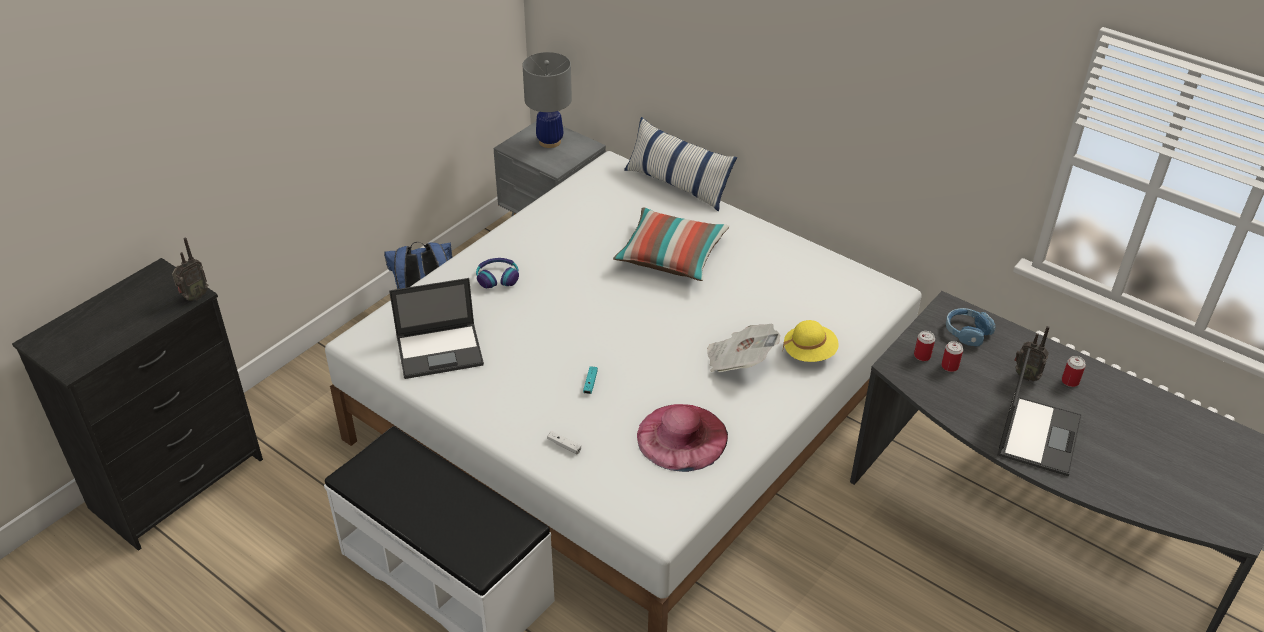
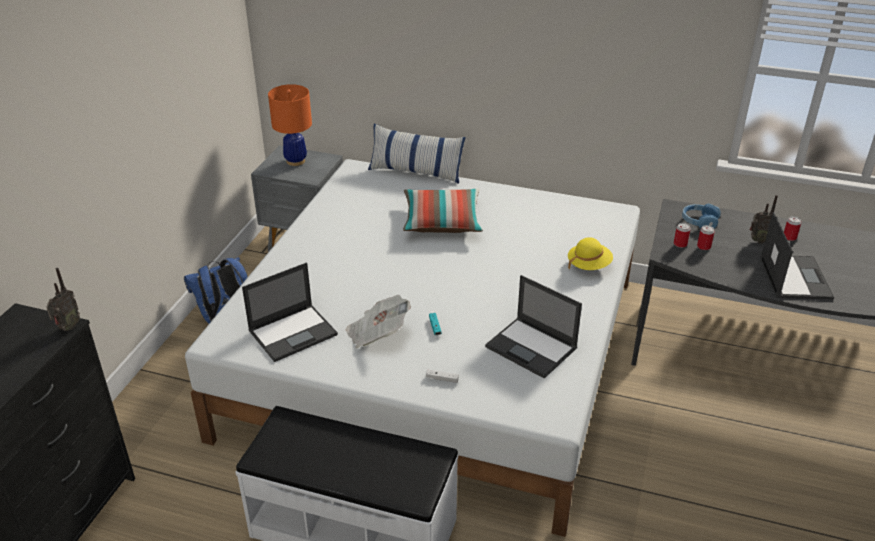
camera: 20 degrees left, 5 degrees down
(497, 278) = (310, 267): headphones -> none
(550, 141) = (295, 161): grey table lamp -> orange table lamp
(682, 437) = (532, 348): pink hat -> laptop
(739, 361) = (541, 283): newspaper -> newspaper (377, 334)

